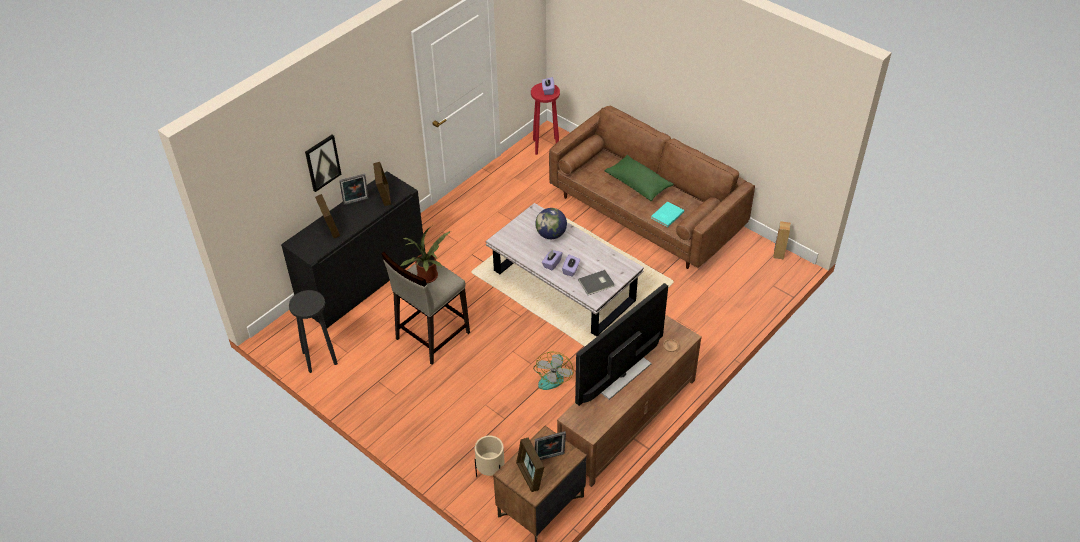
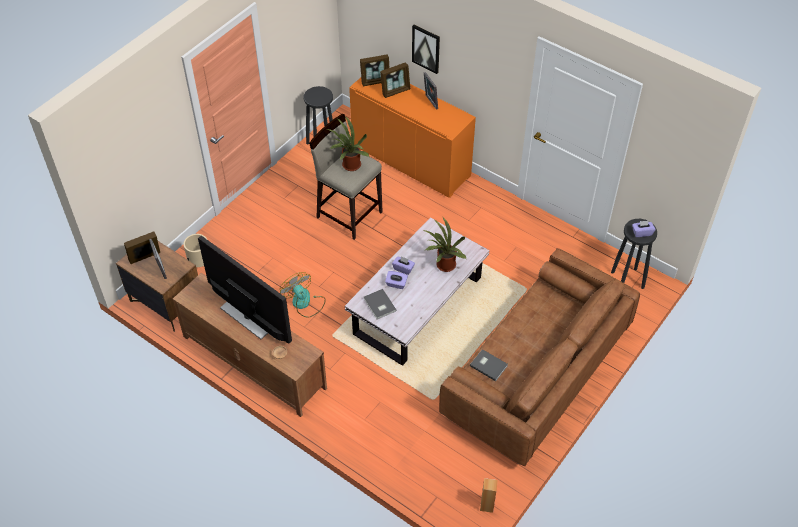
camera: 85 degrees right, 5 degrees up
(363, 281) = (410, 161): black cabinet -> orange cabinet
(384, 195) = (441, 119): picture frame -> picture frame (375, 81)
(546, 146) = (627, 280): red stool -> black stool
(551, 234) = (444, 266): globe -> potted plant
(552, 376) = (304, 303): fan -> fan turned 45 degrees clockwise
(638, 184) = (535, 339): green pillow -> none
(666, 215) = (488, 365): turquoise book -> grey book

